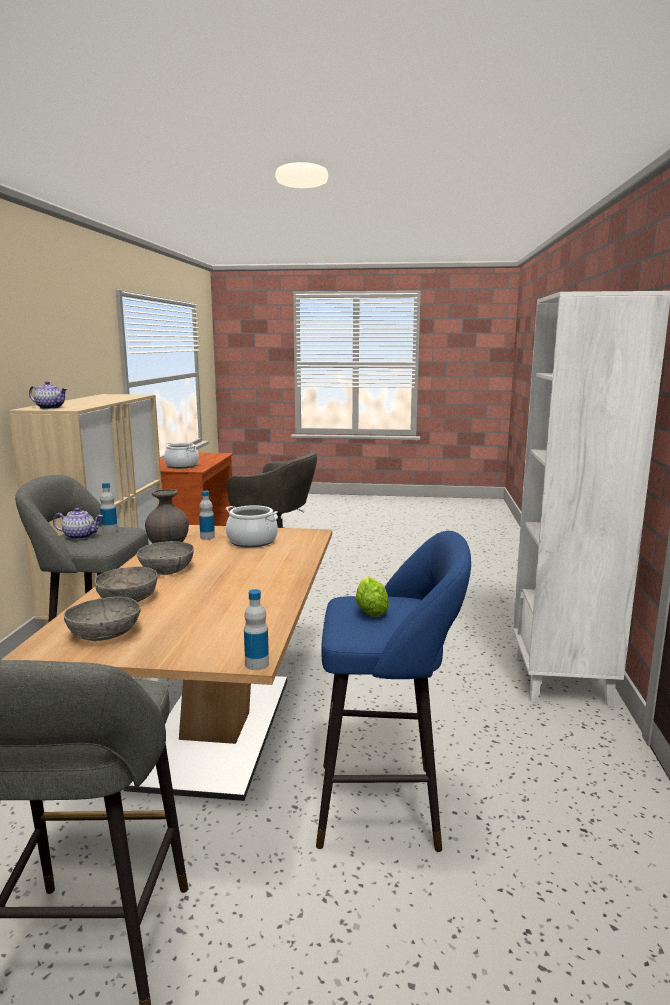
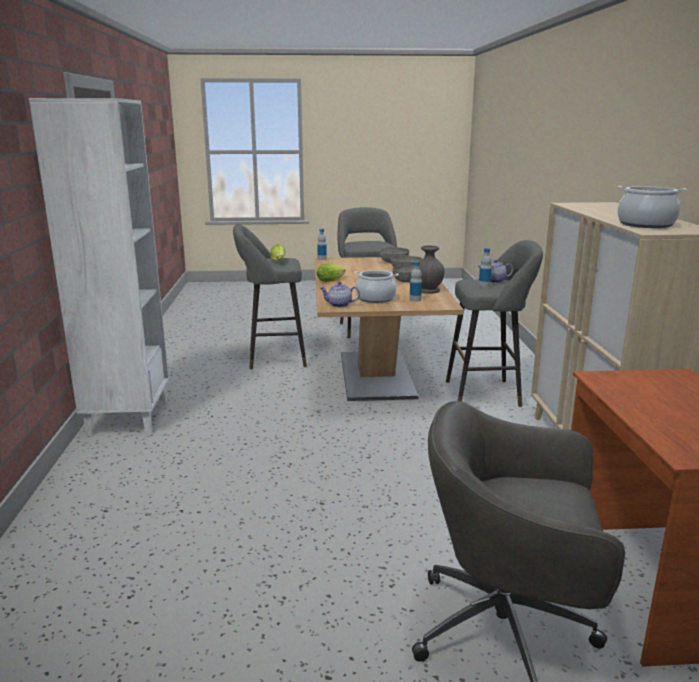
camera: 170 degrees right, 5 degrees up
(50, 408) = (594, 204): teapot -> teapot (339, 305)
(181, 466) = (644, 386): cooking pot -> cooking pot (645, 224)
(283, 580) = (332, 280): none -> lettuce
(387, 805) = (272, 358): blue stool -> grey stool

